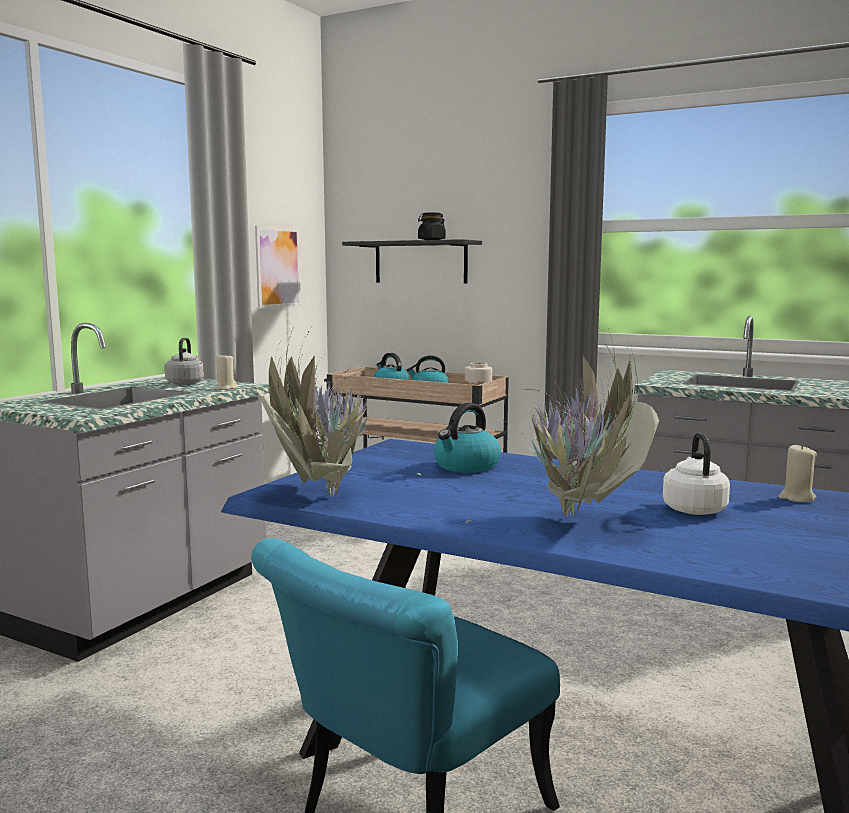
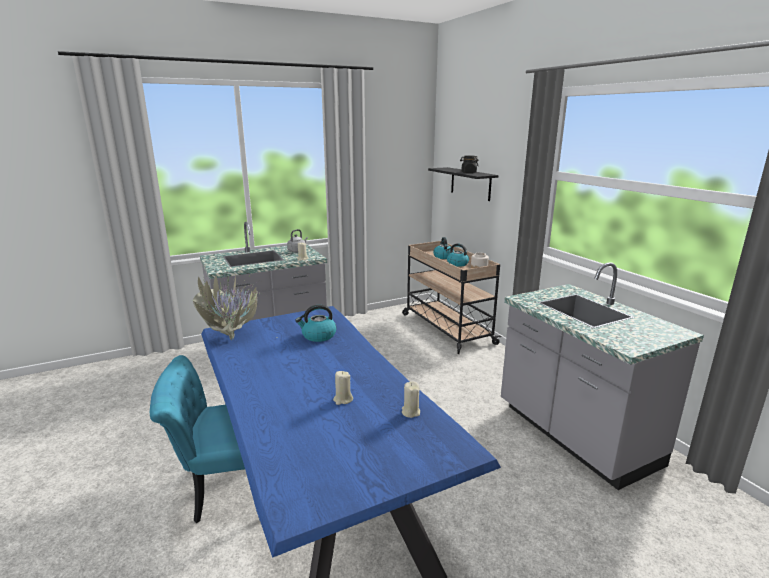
camera: 35 degrees right, 10 degrees up
(278, 267) = (393, 181): picture -> none
(581, 523) = (277, 390): potted plant -> none
(693, 509) = (343, 399): white kettle -> beige candle

